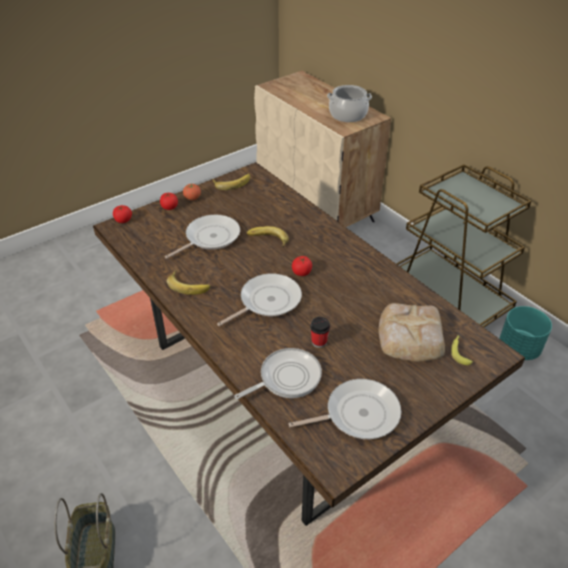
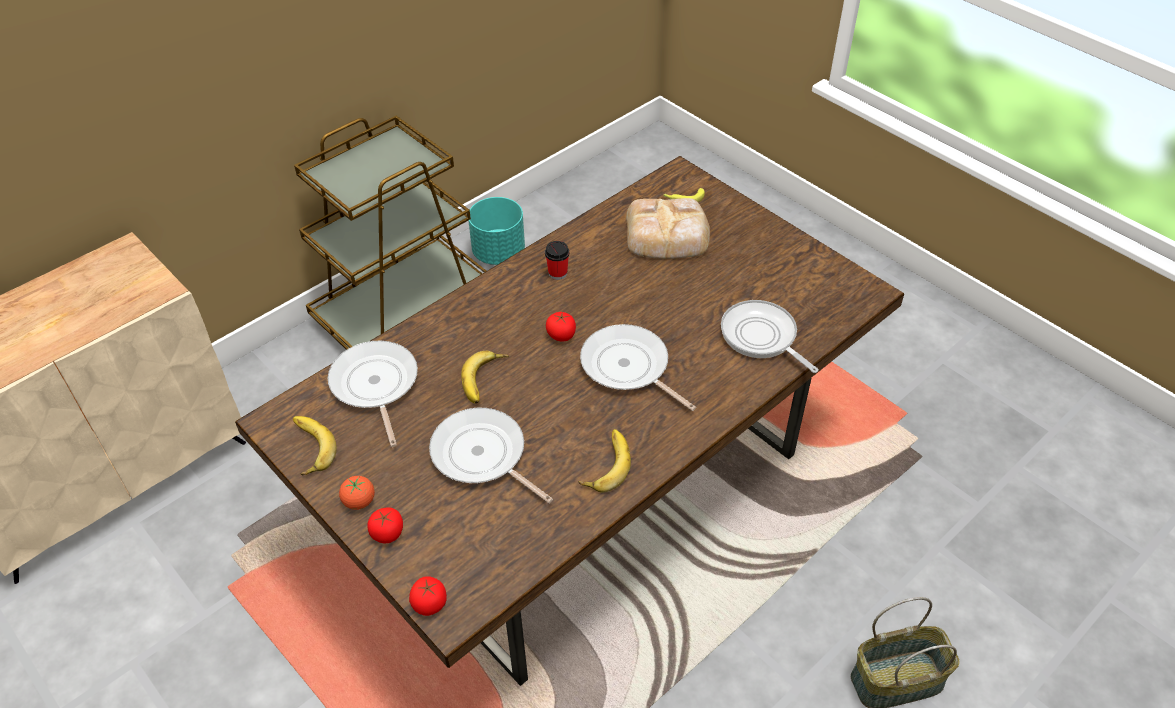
camera: 95 degrees left, 5 degrees up
(319, 342) = (695, 311): cup -> cup (557, 273)
(348, 115) = (104, 286): cooking pot -> none
(358, 414) = (795, 276): frying pan -> frying pan (375, 385)

